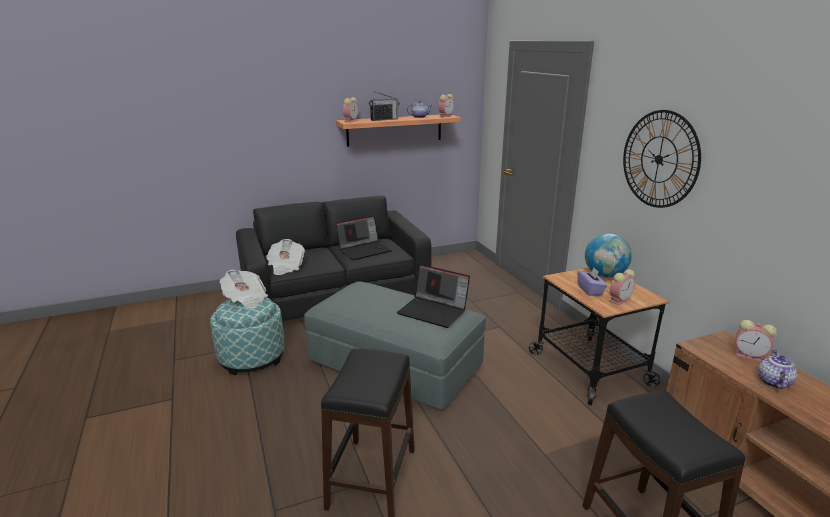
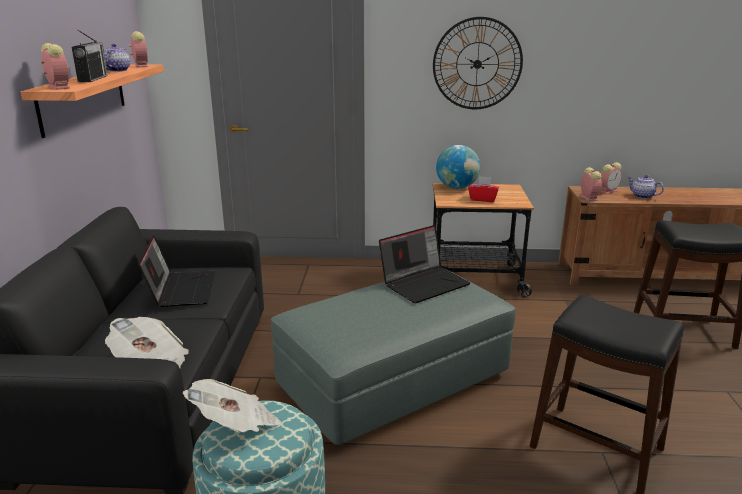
camera: 65 degrees left, 0 degrees up
(590, 290) = (483, 199): purple tissue box -> red tissue box
(620, 300) = (508, 196): alarm clock -> alarm clock (588, 198)

